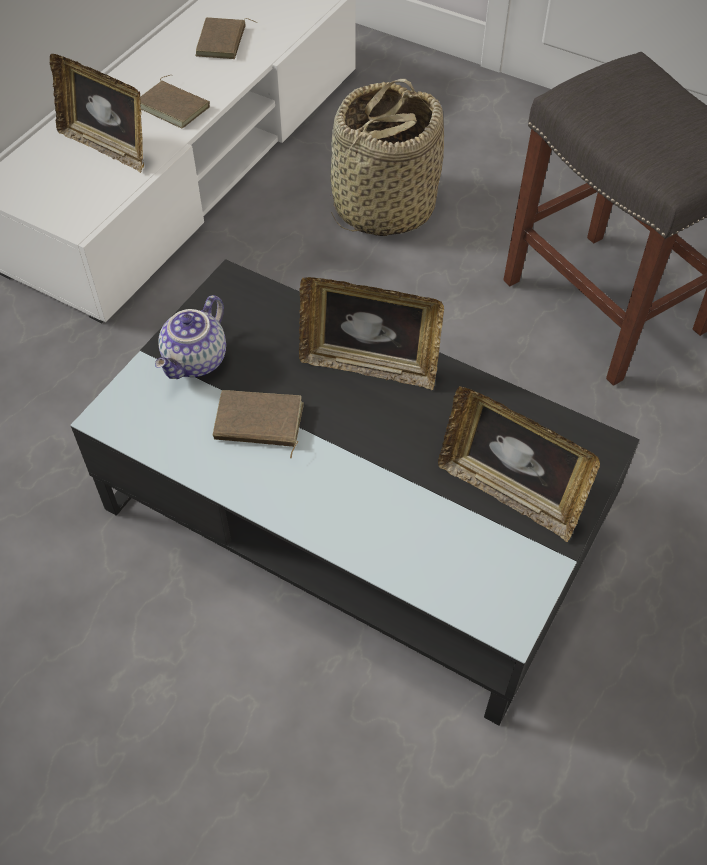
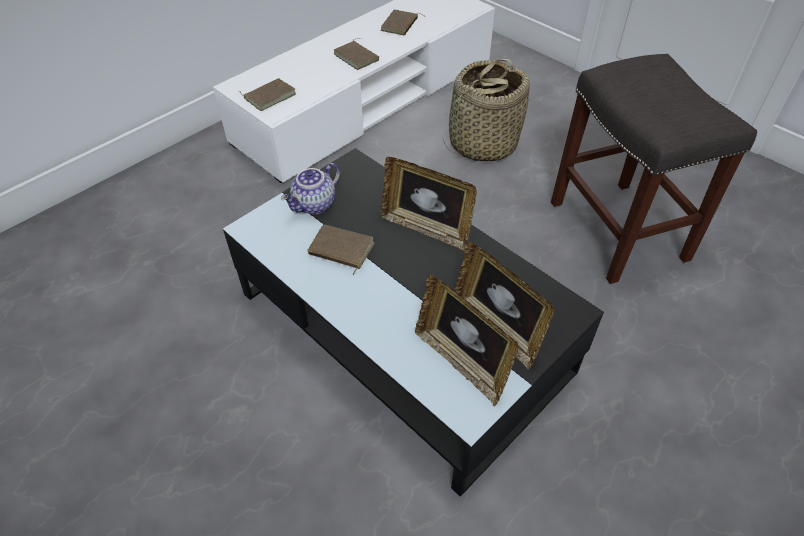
camera: 15 degrees right, 5 degrees down
(60, 194) = (269, 96): none -> brown book
(107, 147) = (308, 74): picture frame -> picture frame (462, 362)

